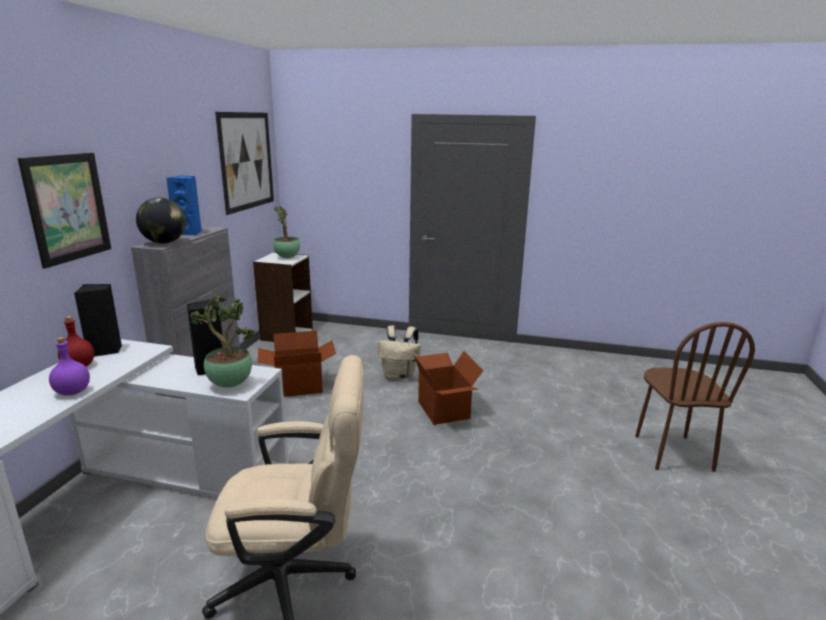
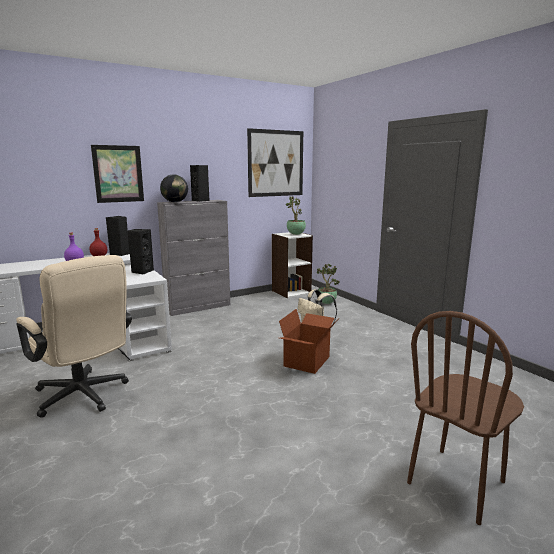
camera: 45 degrees right, 5 degrees down
(190, 233) = (201, 200): blue speaker -> black speaker
(229, 384) = (131, 279): potted plant -> potted plant (326, 303)
(299, 387) = (247, 318): cardboard box -> none

